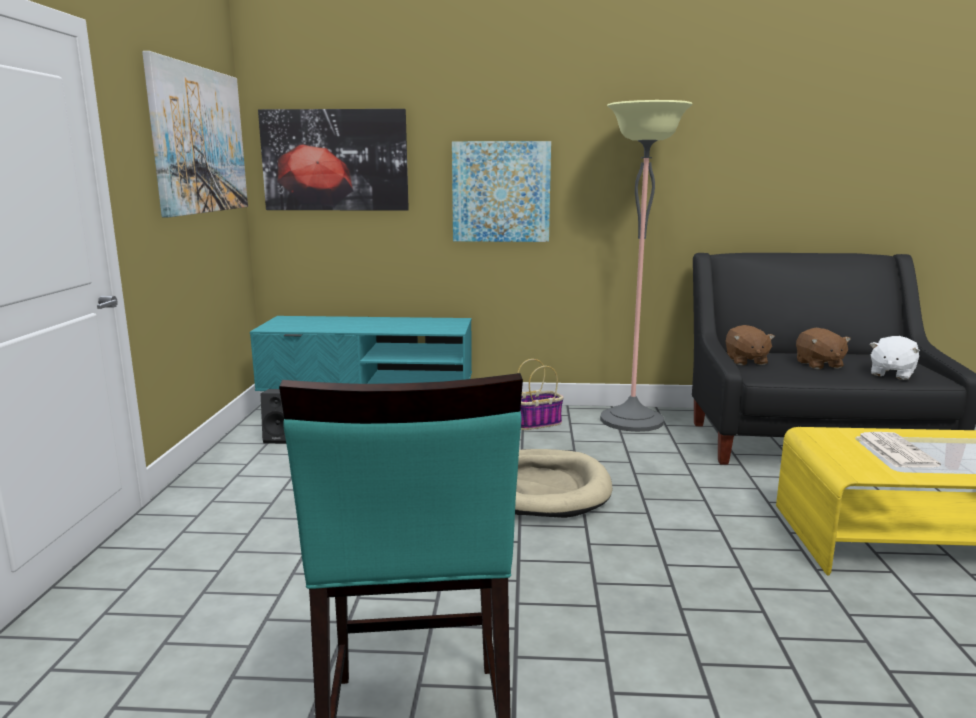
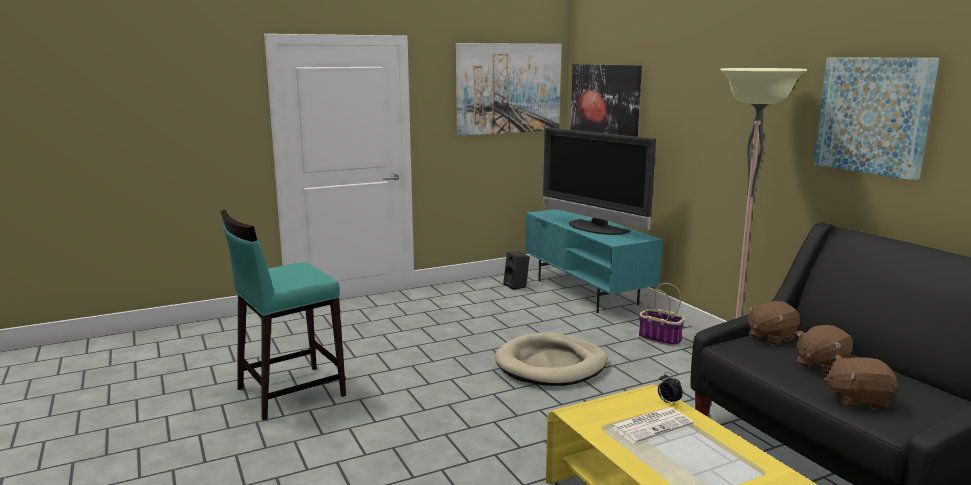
camera: 60 degrees right, 0 degrees up
(385, 325) = (594, 228): none -> television
(501, 192) = (690, 137): picture -> picture (873, 115)
(841, 432) = (668, 402): none -> alarm clock
(891, 374) = (857, 400): white plush toy -> brown plush toy

